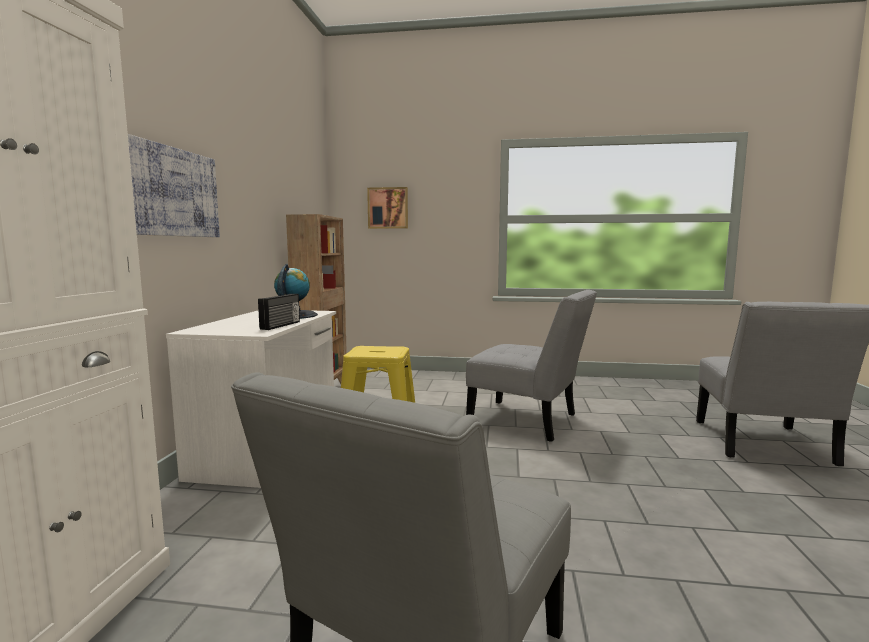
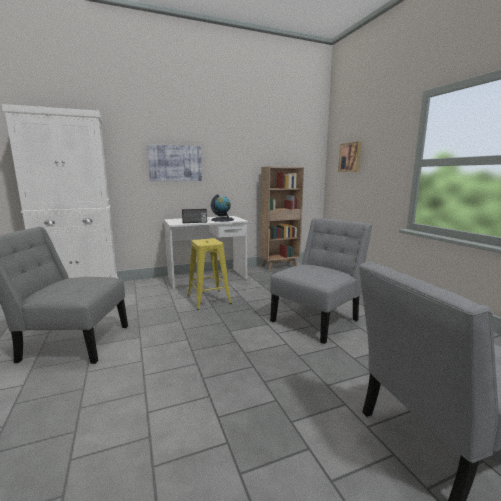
camera: 60 degrees right, 5 degrees up
(528, 421) = (317, 319): grey chair -> grey chair turned 135 degrees counterclockwise

